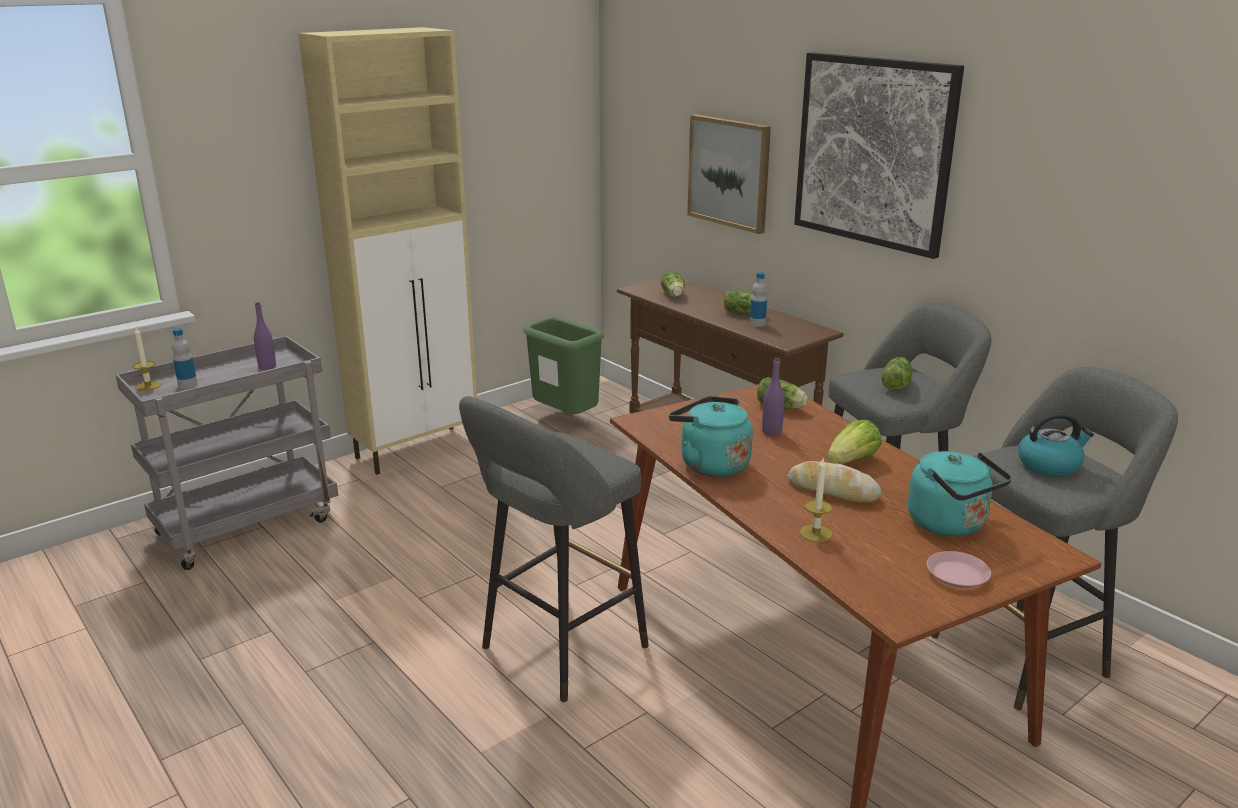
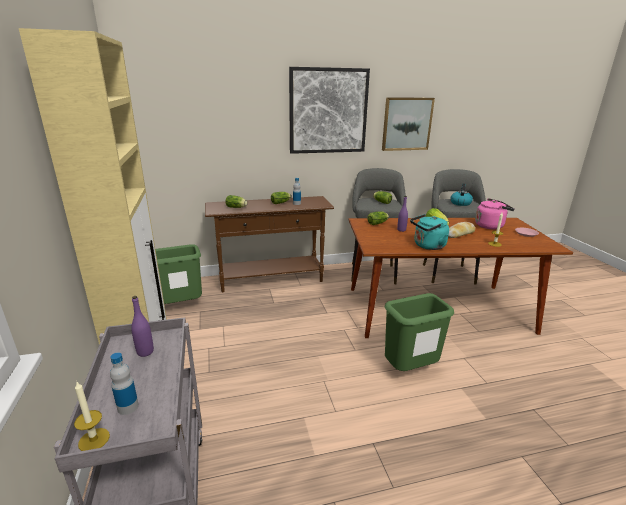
camera: 65 degrees left, 0 degrees up
(557, 651) = (410, 371): grey stool -> green trash can
(729, 172) = (240, 136): picture -> picture (406, 124)
(950, 525) = (490, 226): turquoise kettle -> pink kettle

